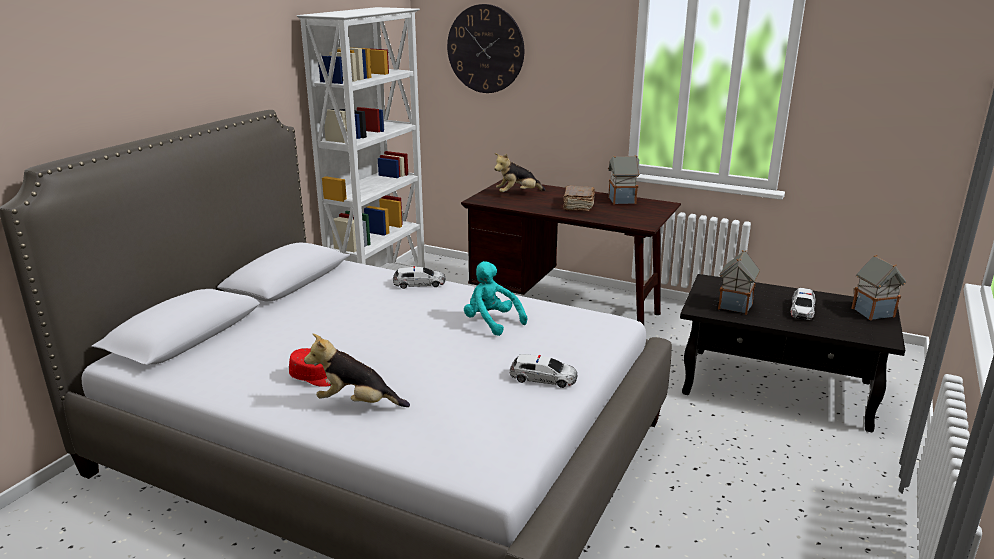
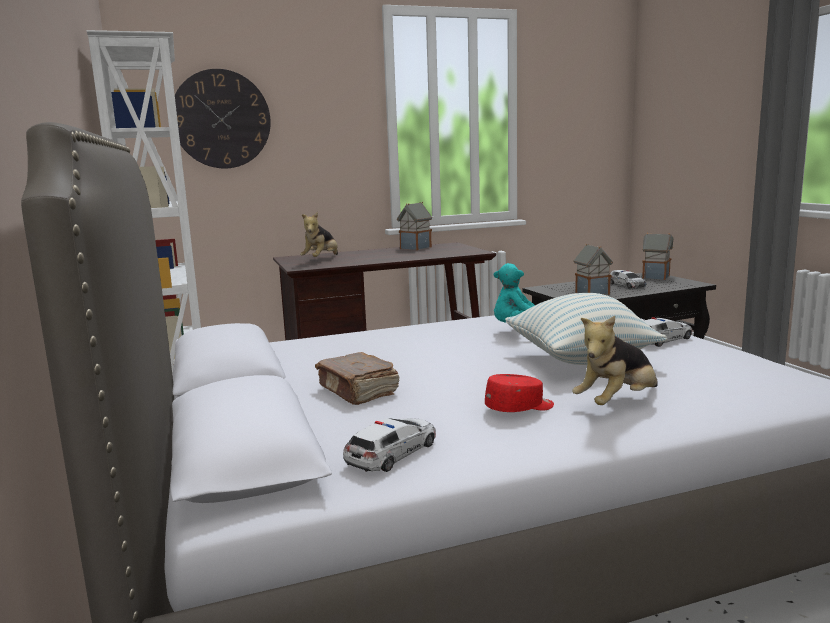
camera: 45 degrees left, 10 degrees down
(419, 283) = (381, 333): toy car -> toy car (393, 453)
(441, 365) = (580, 361): none -> pillow
(578, 205) = (394, 254): brown book -> brown book (358, 391)

